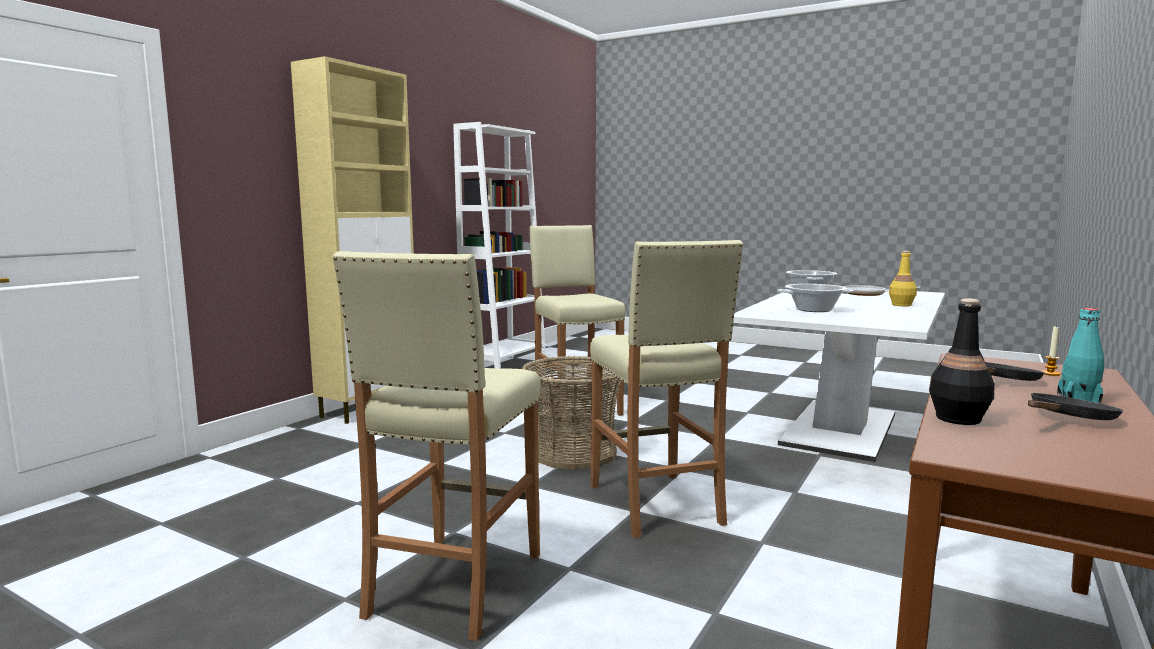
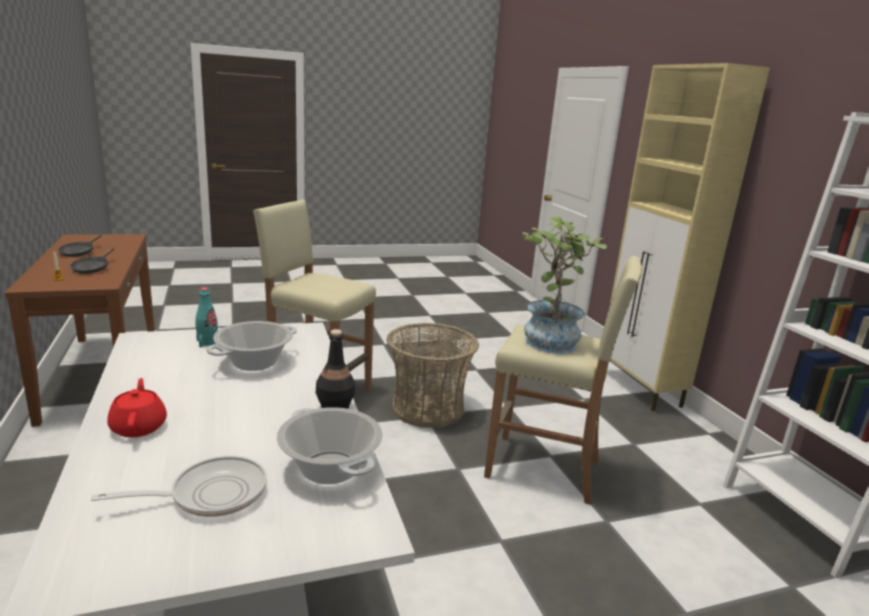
camera: 130 degrees right, 10 degrees up
(454, 585) = (343, 331): beige stool -> none
(576, 297) = (550, 339): none -> potted plant
(901, 305) = (139, 427): yellow bottle -> red teapot
(958, 419) = (126, 246): black bottle -> black bottle (334, 407)
(1078, 399) = (63, 263): turquoise bottle -> turquoise bottle (208, 342)

